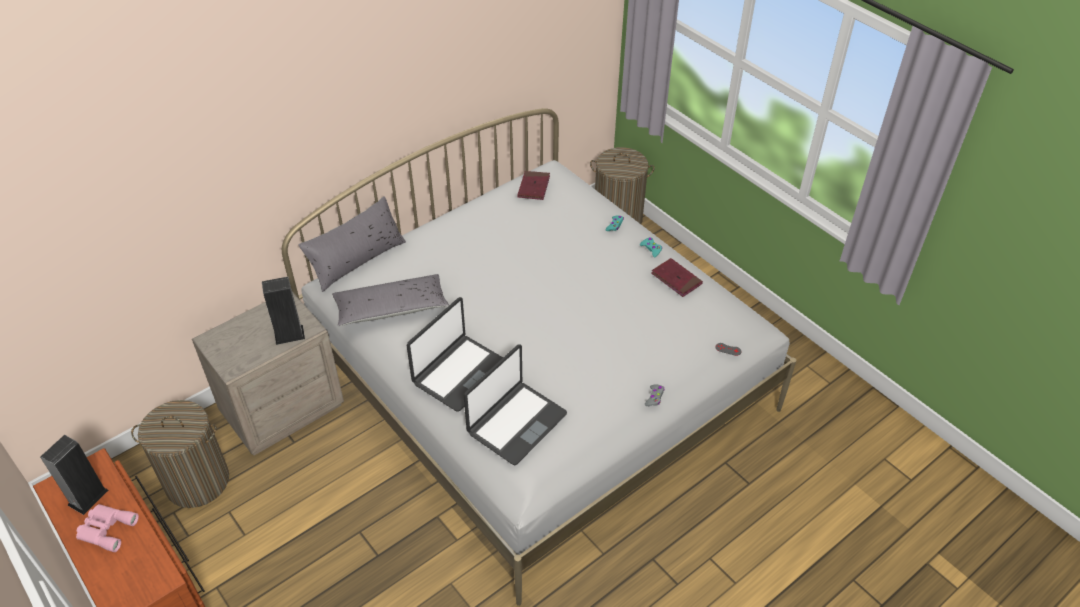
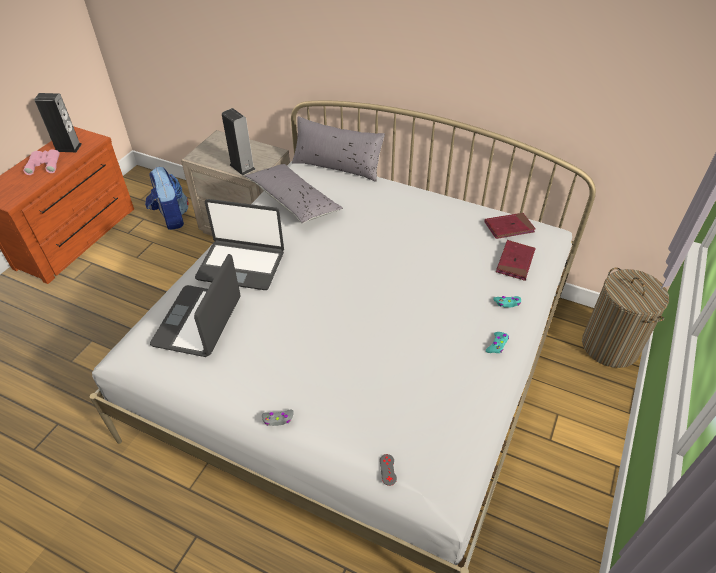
camera: 65 degrees right, 0 degrees up
(197, 481) = (171, 218): laundry basket -> backpack
(516, 423) = (199, 322): laptop -> laptop turned 90 degrees clockwise
(676, 279) = (466, 382): red book -> red book (515, 262)

